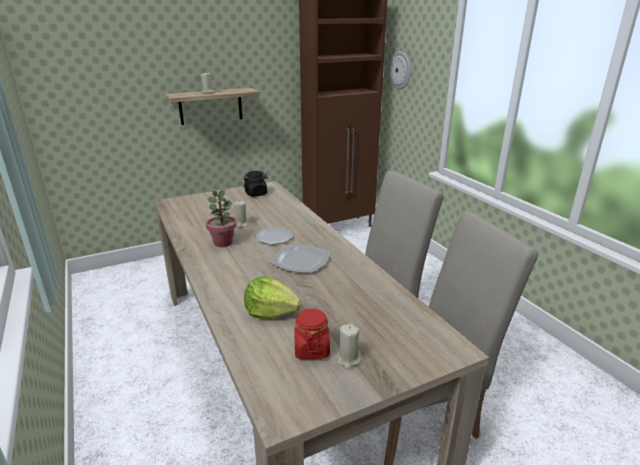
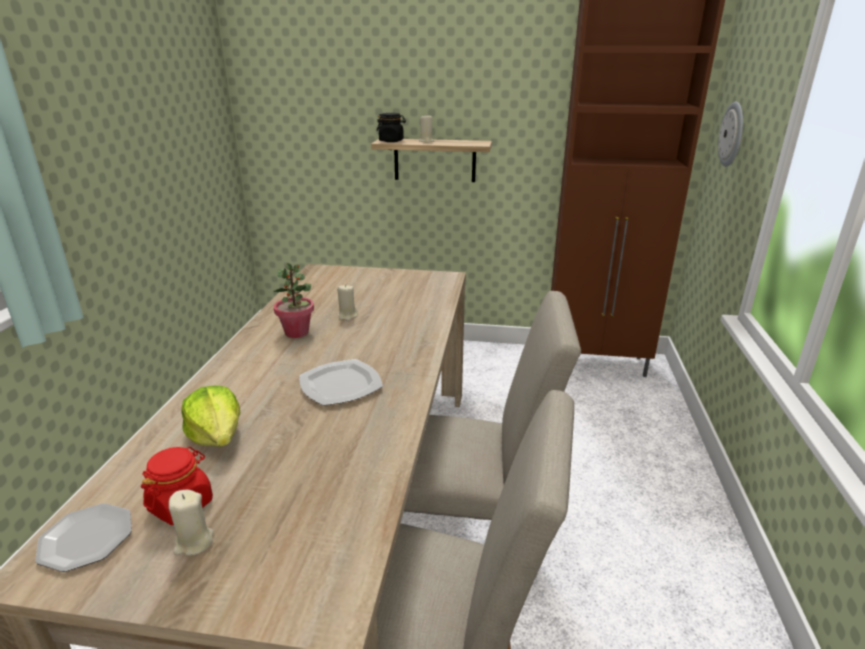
camera: 35 degrees right, 0 degrees up
(256, 194) = (418, 283): black jar -> black jar (391, 141)
(274, 237) = (357, 344): plate -> plate (87, 538)

